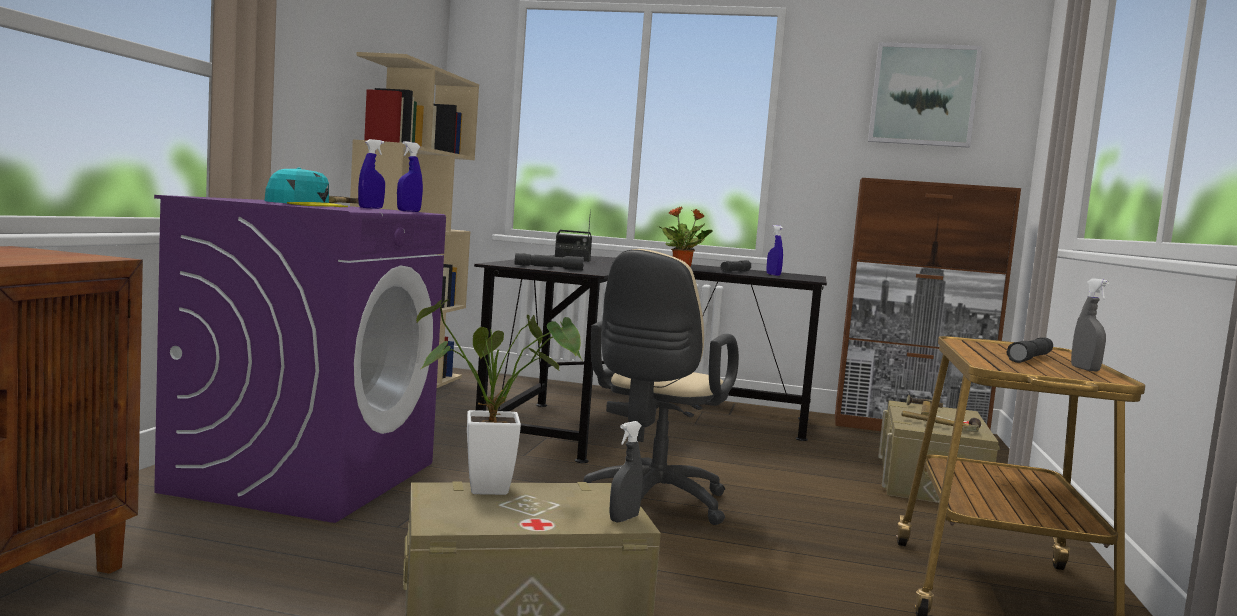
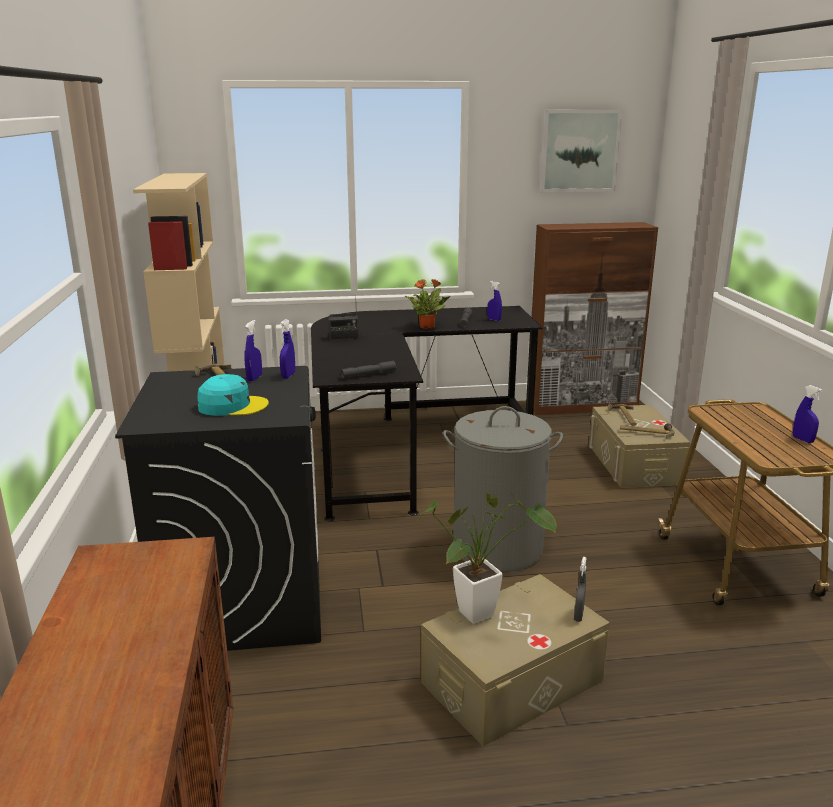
camera: 20 degrees left, 15 degrees up
(305, 476) = (244, 598): purple washing machine -> black washing machine
(651, 505) = (497, 548): beige office chair -> grey laundry basket
(1030, 358) = (763, 431): grey flashlight -> none
(1085, 369) = (802, 440): grey spray bottle -> blue spray bottle

